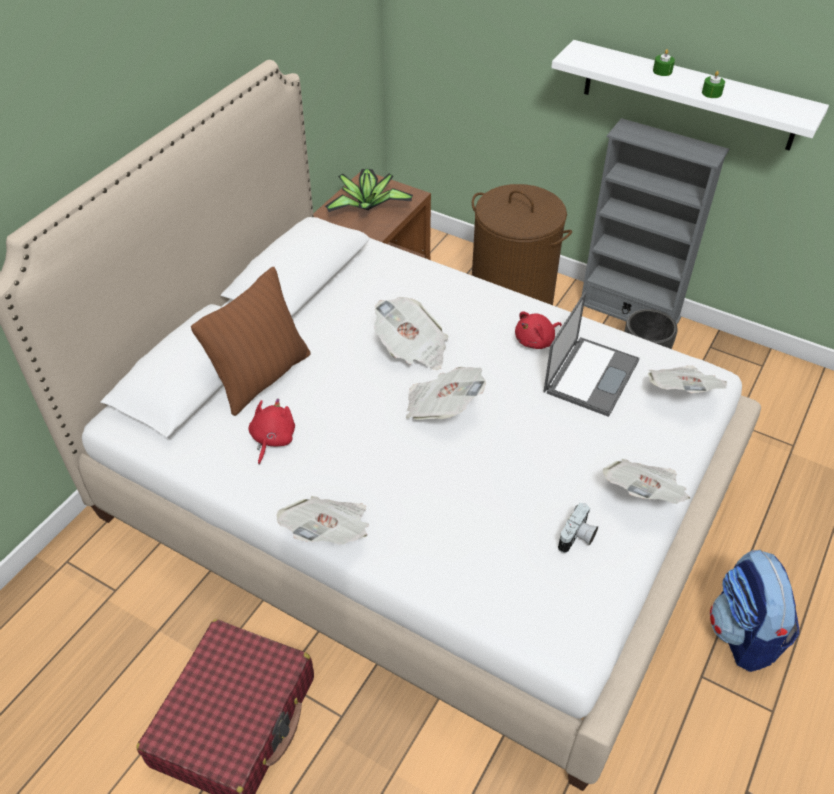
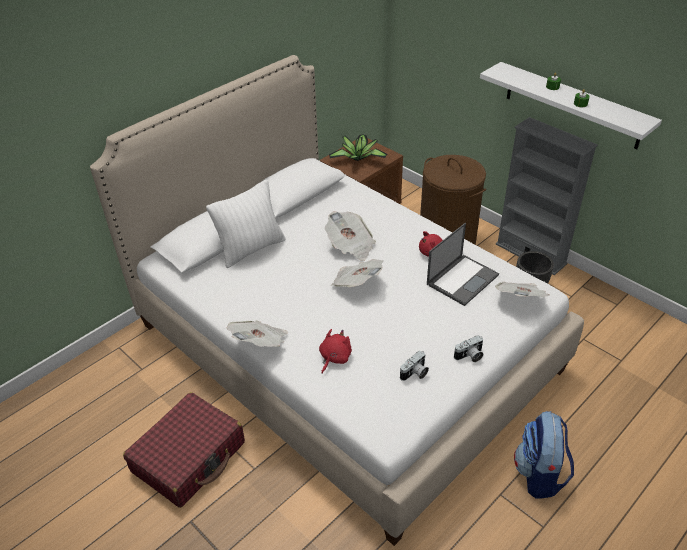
camera: 15 degrees right, 5 degrees down
(262, 377) = (251, 249): brown pillow -> white pillow
(272, 439) = (245, 285): red plush toy -> red plush toy (334, 358)
(644, 494) = (469, 356): newspaper -> camera

